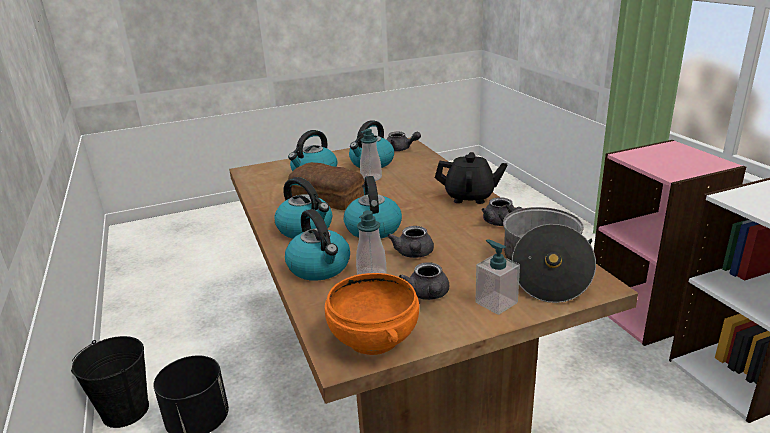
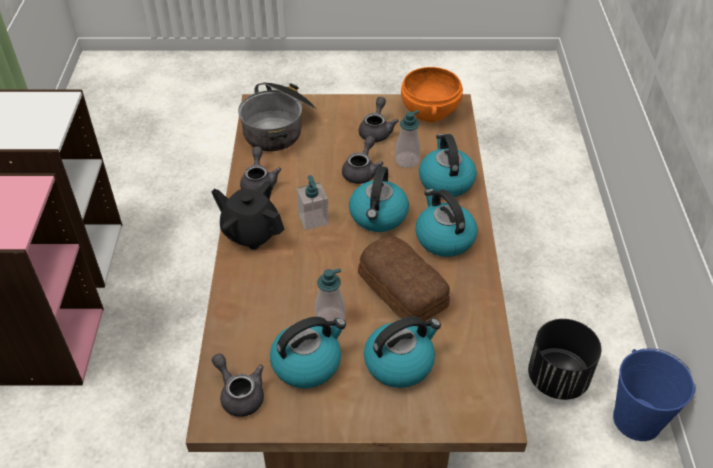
camera: 160 degrees left, 20 degrees up
(126, 410) = (637, 420): black bucket -> blue bucket
(496, 302) = (337, 112): soap dispenser -> soap dispenser (313, 219)

